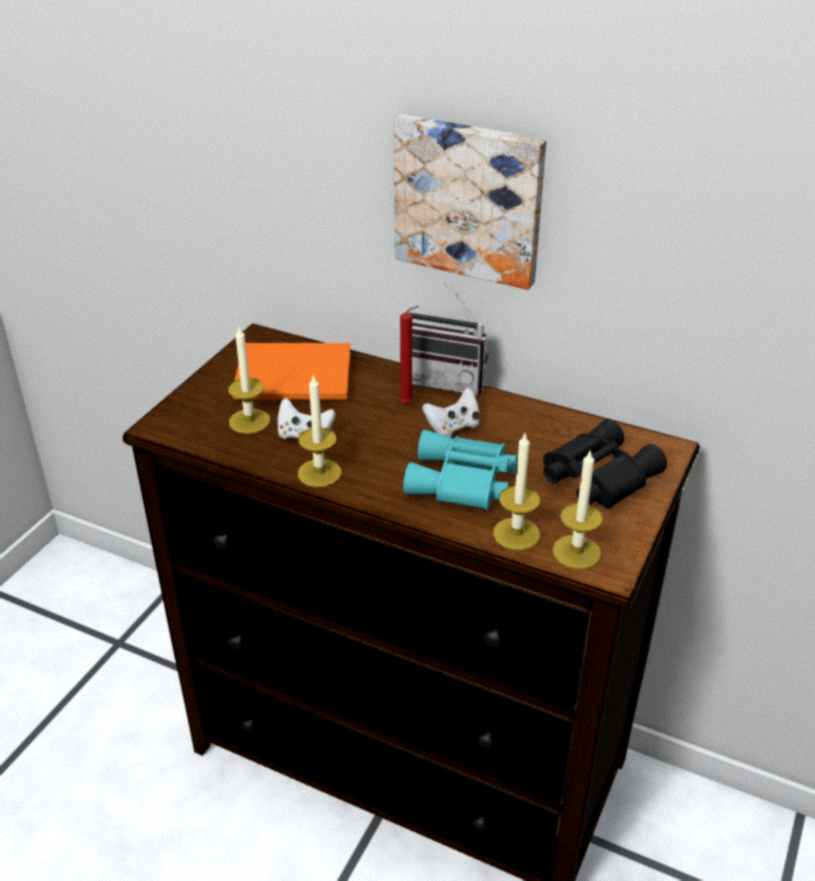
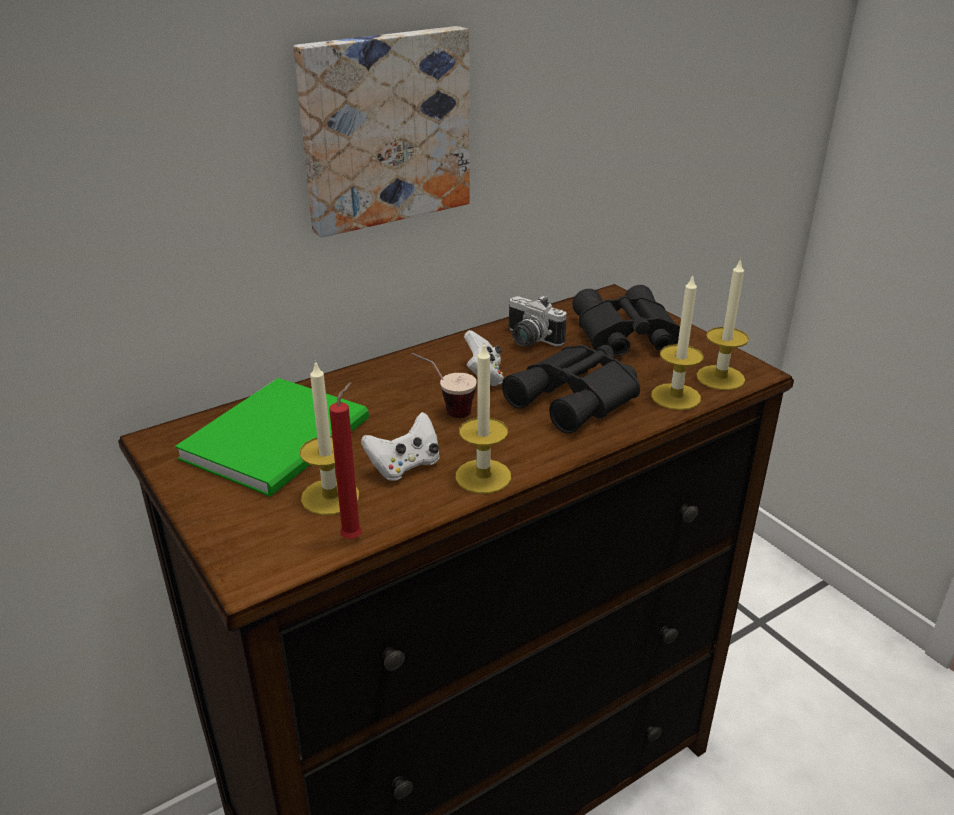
camera: 60 degrees left, 5 degrees down
(297, 377) = (283, 438): orange book -> green book
(388, 427) = (444, 410): none -> cup
(408, 404) = (418, 386): red candle -> red candle (354, 537)
(445, 380) = (402, 355): radio -> none
(462, 483) = (577, 398): turquoise binoculars -> black binoculars
(532, 429) = (529, 340): none -> camera

